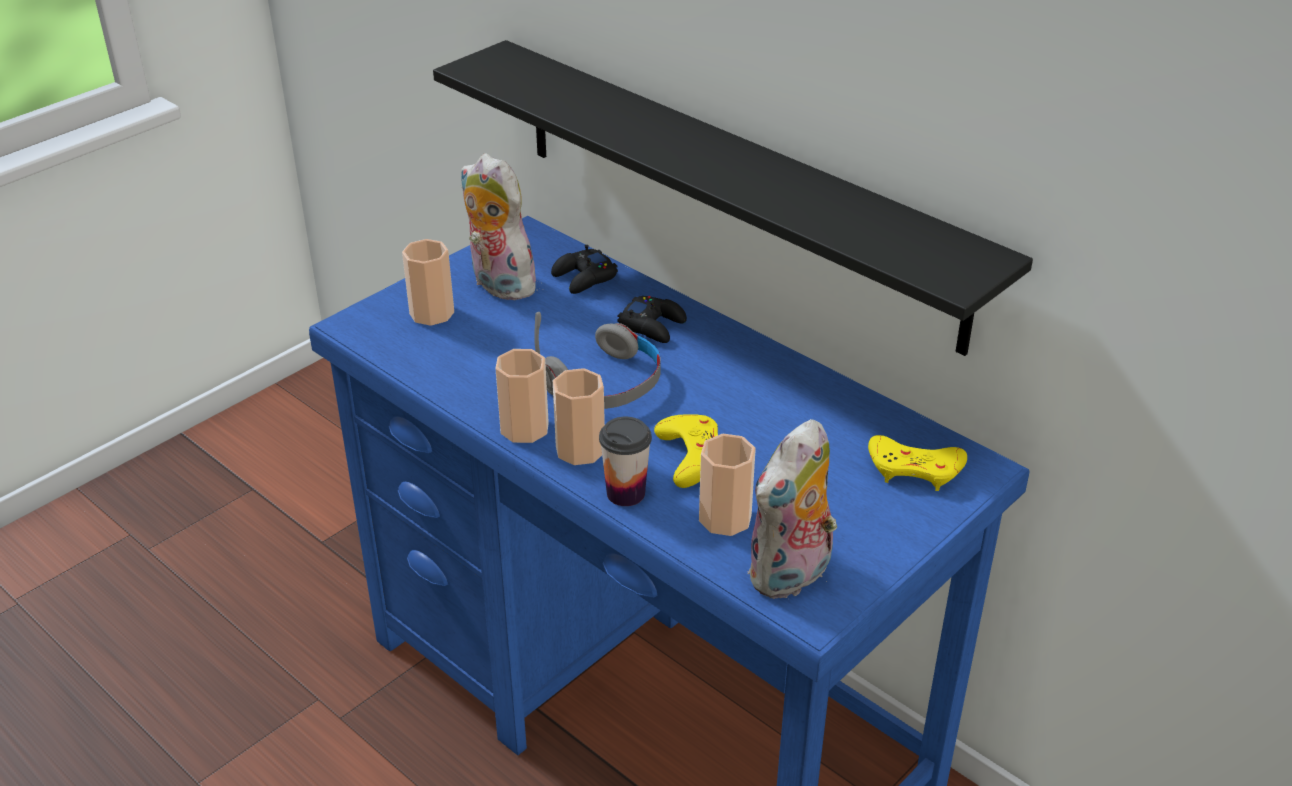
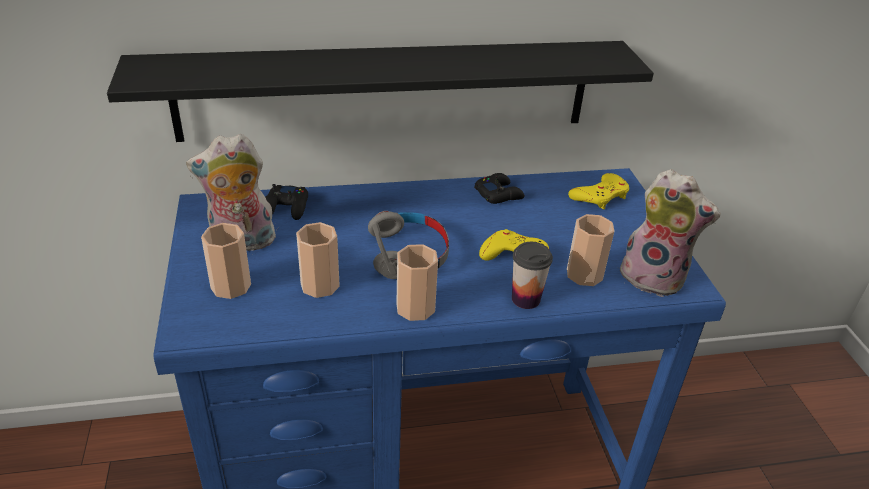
camera: 55 degrees left, 0 degrees up
(580, 449) = (463, 296): cup -> cup (320, 285)
(652, 325) = (372, 209): black game controller -> black game controller (499, 194)
(791, 576) = (654, 277): plush toy -> plush toy turned 45 degrees counterclockwise

